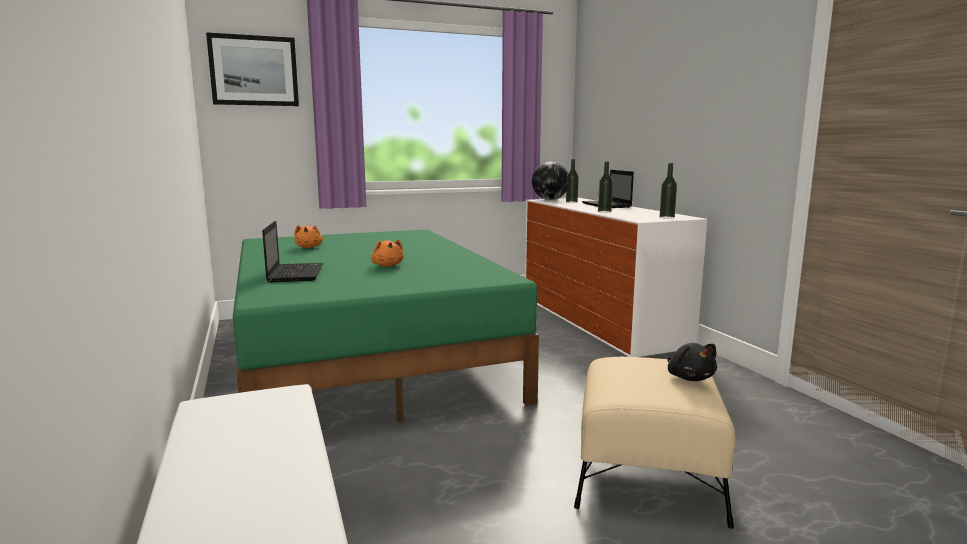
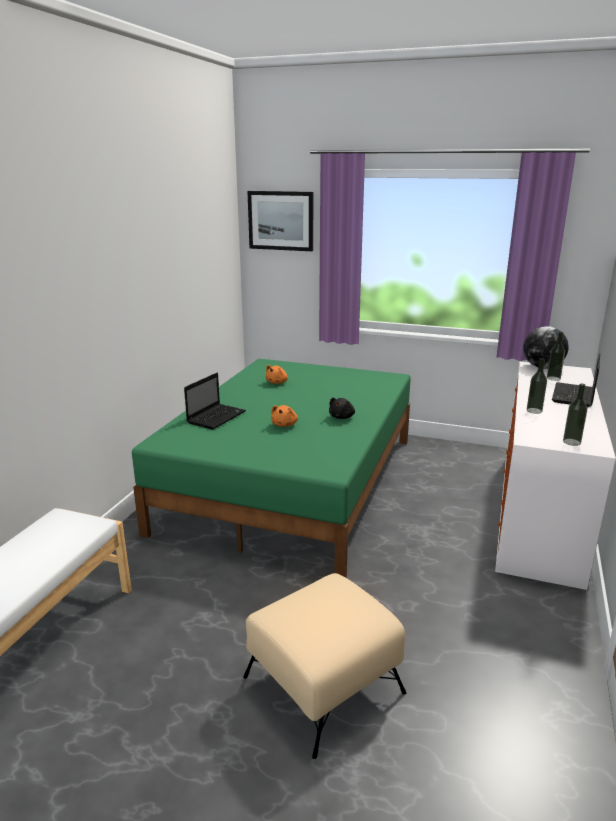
camera: 40 degrees right, 10 degrees up
(689, 377) = (349, 627): black plush toy -> black plush toy (342, 417)

